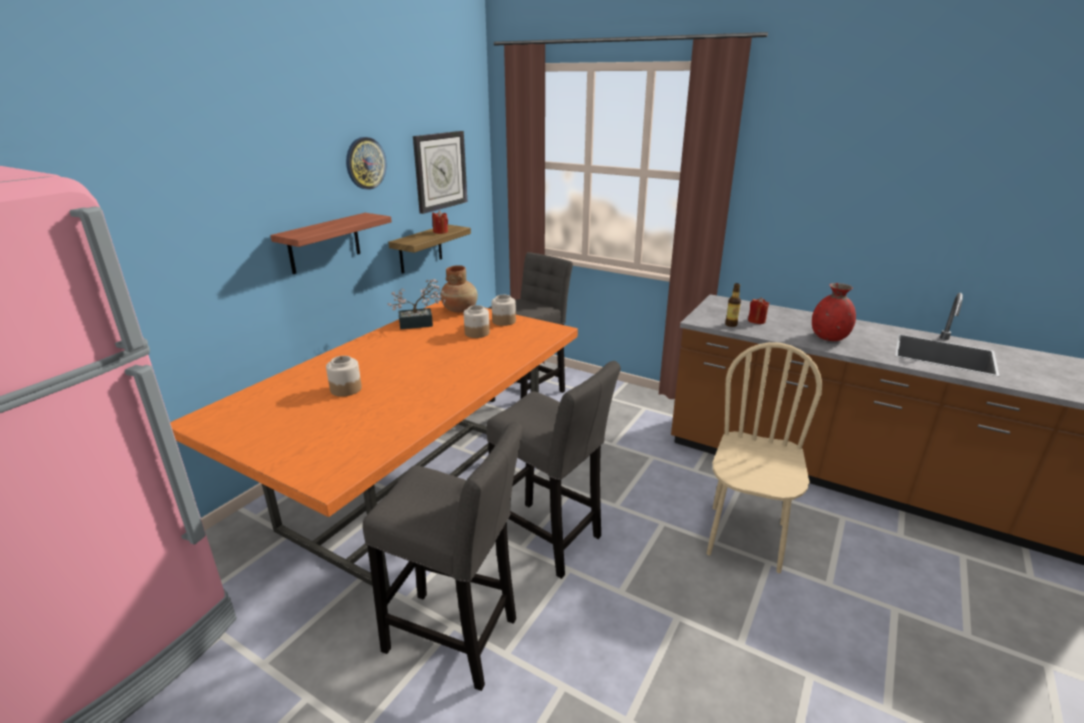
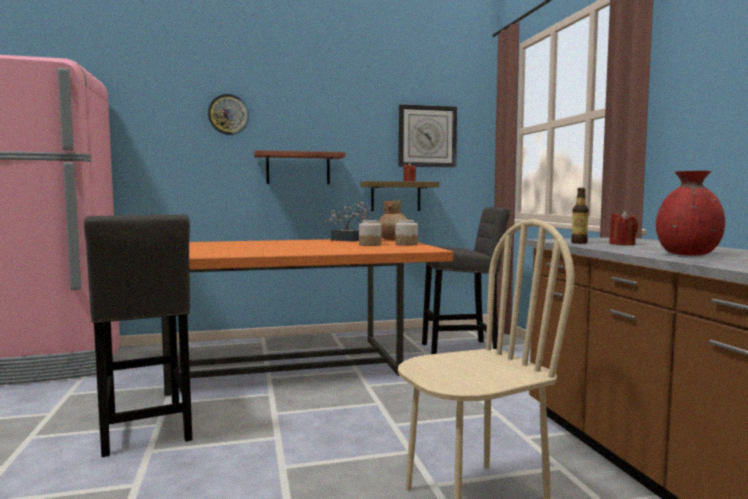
camera: 45 degrees right, 20 degrees down
(346, 389) = (229, 246): jar -> none
(365, 163) = (346, 118): wall clock -> wall clock (228, 114)
(549, 540) = (300, 418): grey stool -> none

